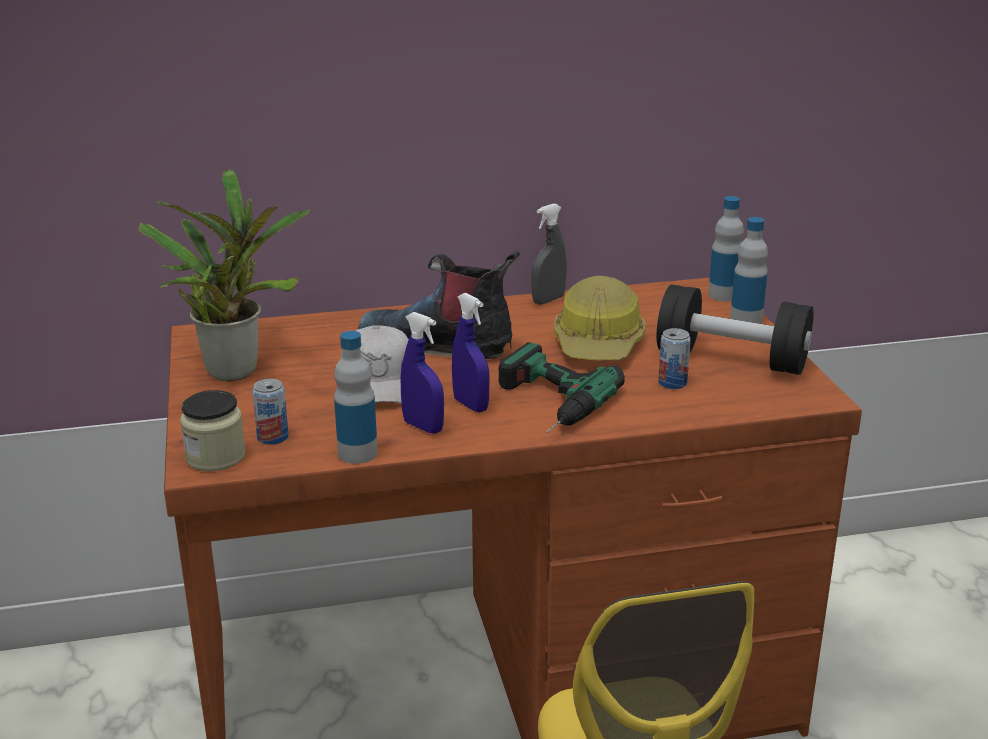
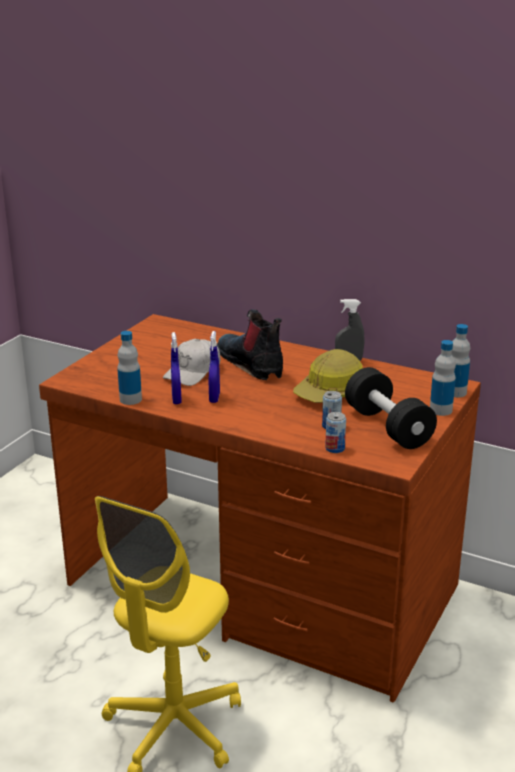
camera: 40 degrees right, 0 degrees up
(215, 457) = (76, 378): jar -> none
(235, 368) = (145, 343): potted plant -> none
(273, 437) = (110, 379): can -> can (335, 448)
(543, 404) = (248, 410): power drill -> none

